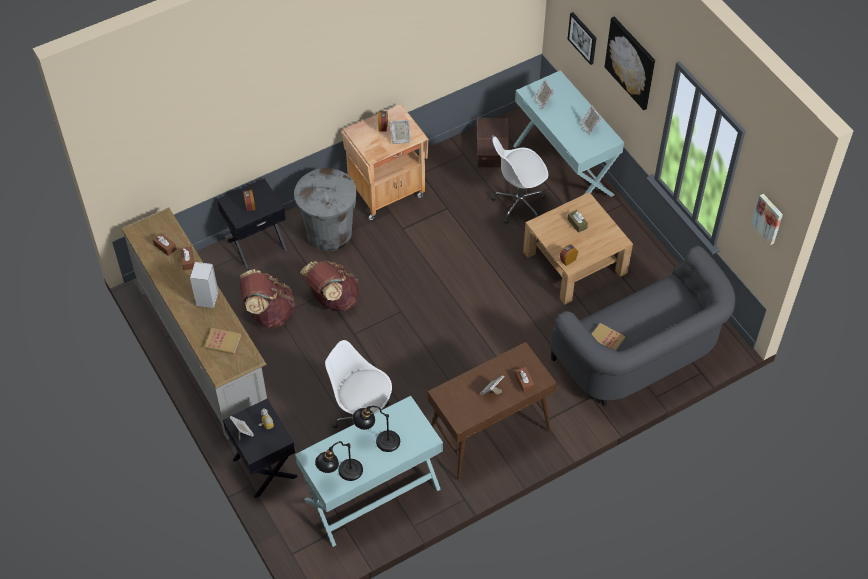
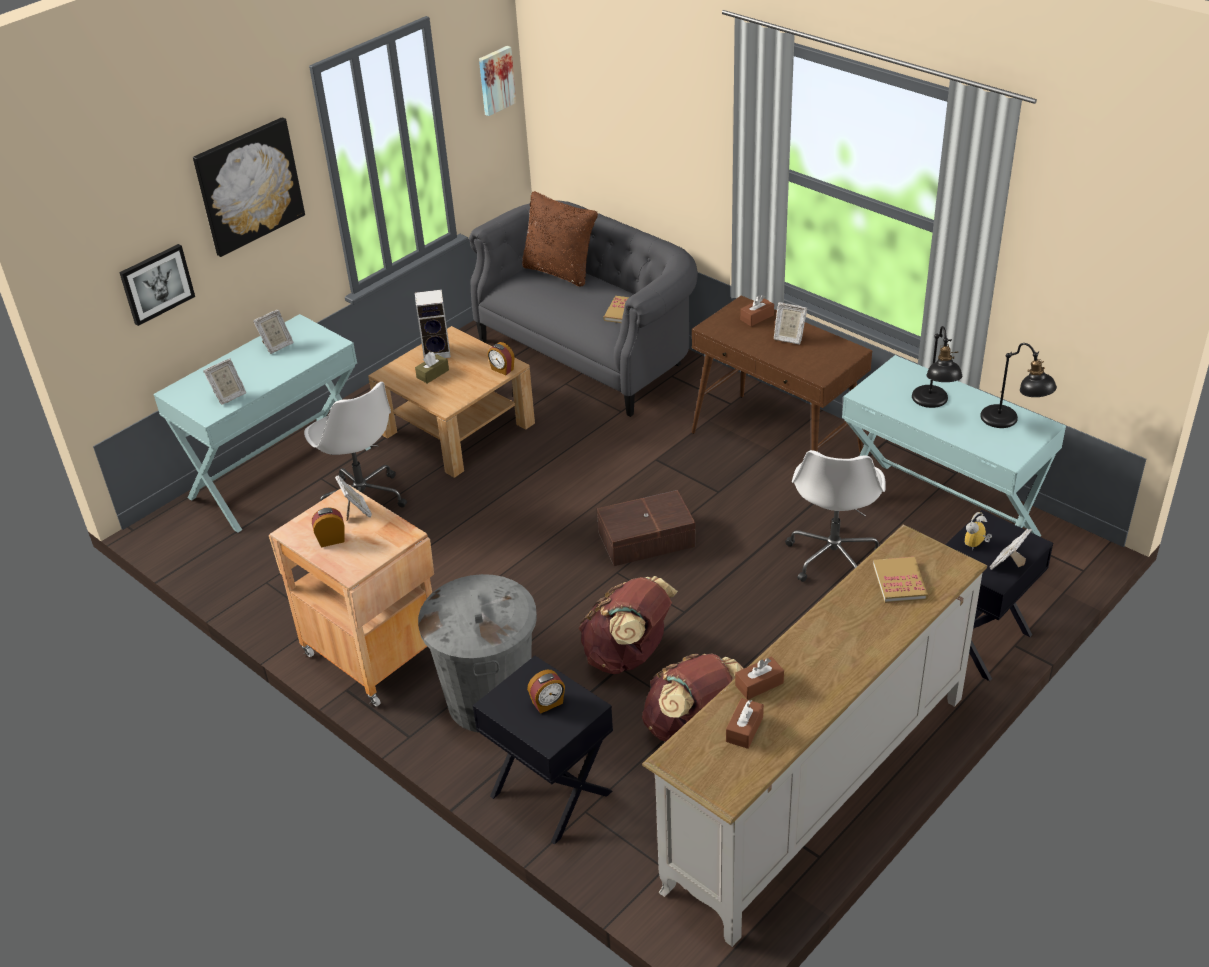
camera: 105 degrees left, 15 degrees down
(207, 300) = (828, 628): speaker -> speaker (438, 351)
(493, 148) = (247, 552): brown storage box -> brown storage box (645, 538)
(673, 314) = (560, 273): none -> brown pillow

